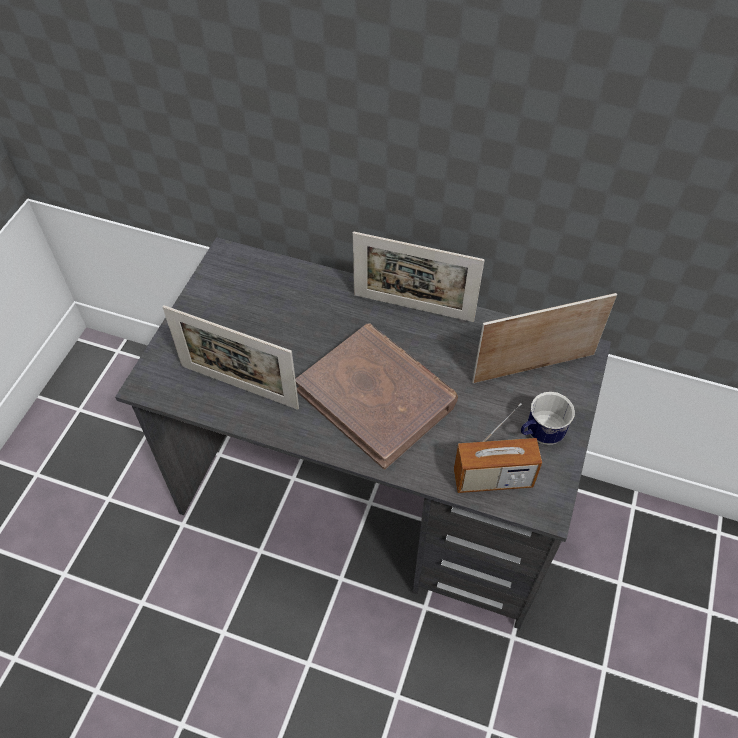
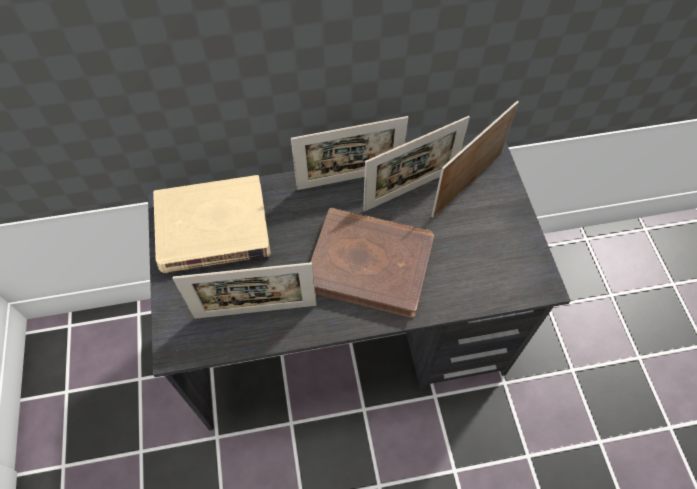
camera: 30 degrees left, 5 degrees up
(251, 295) = (213, 228): none -> beige book
(469, 345) = (410, 189): none -> picture frame
(492, 479) = (494, 284): radio -> none
(539, 435) = (503, 233): mug -> none

